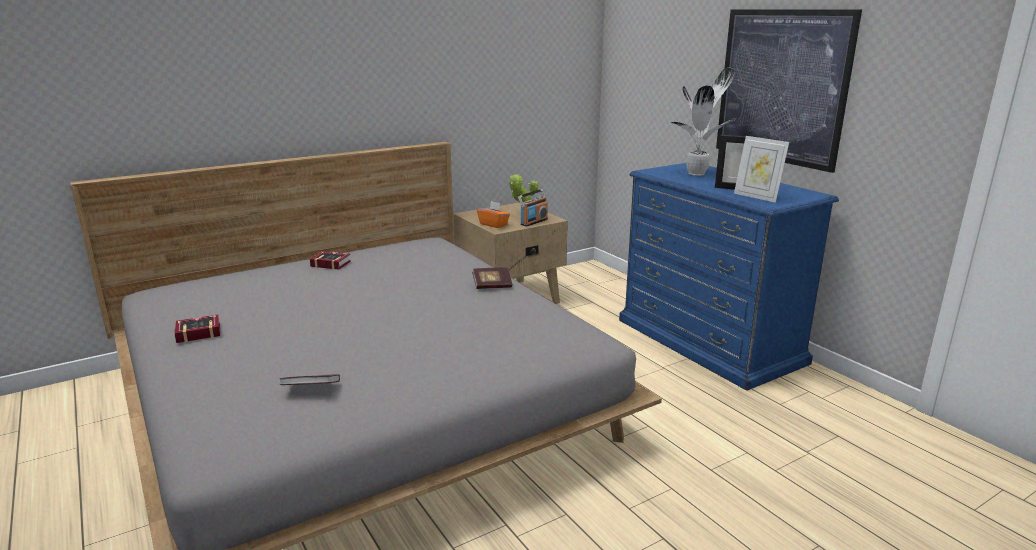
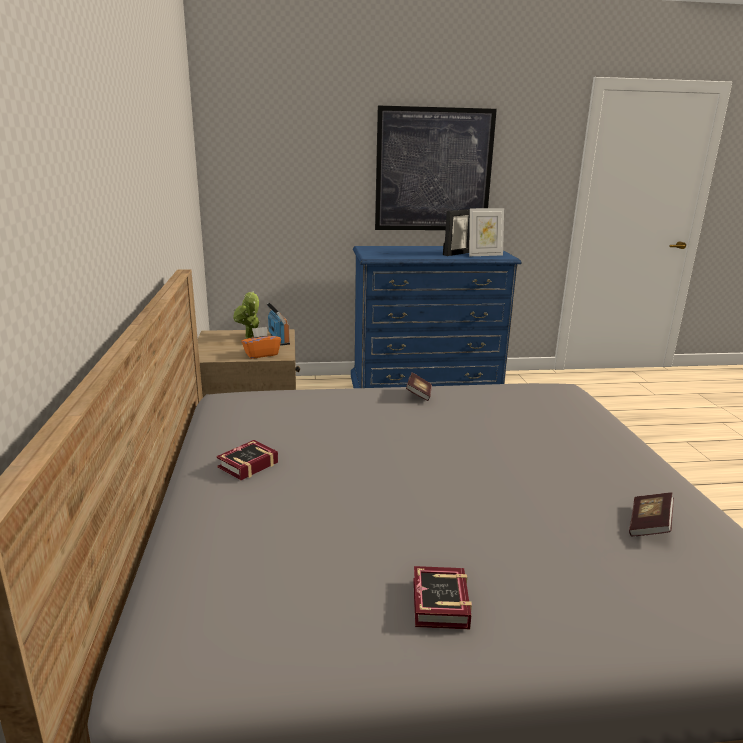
camera: 65 degrees left, 0 degrees up
(698, 173) = (399, 251): potted plant -> none

